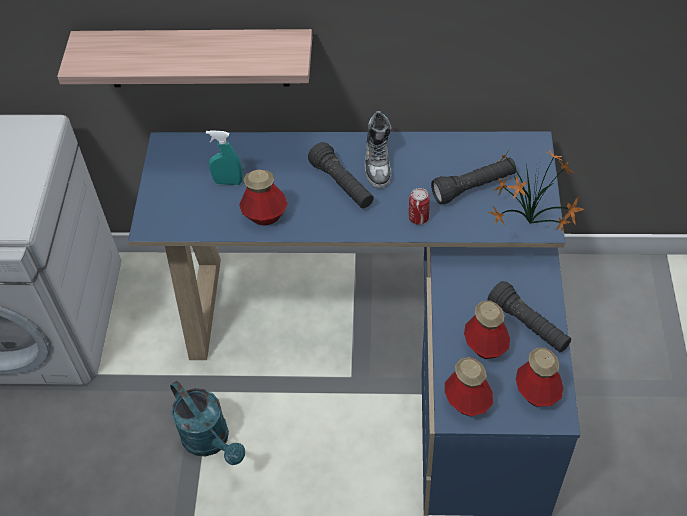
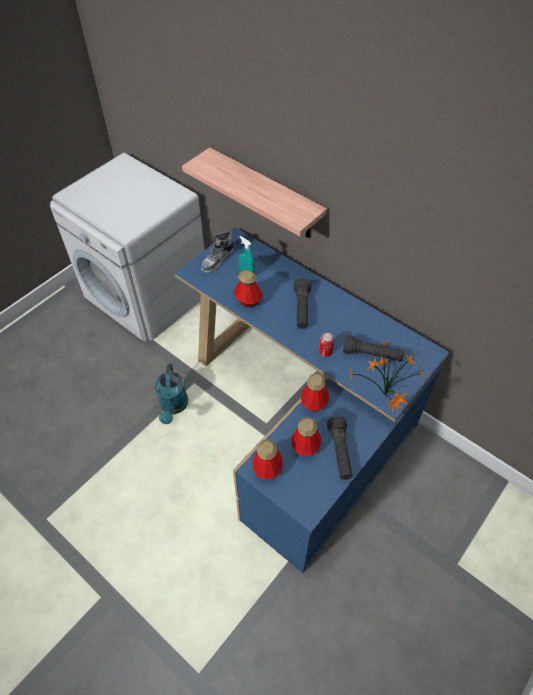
camera: 35 degrees right, 0 degrees up
(378, 162) = (332, 309): shoe -> shoe (218, 259)
(537, 393) = (309, 491): bottle -> bottle (314, 403)

